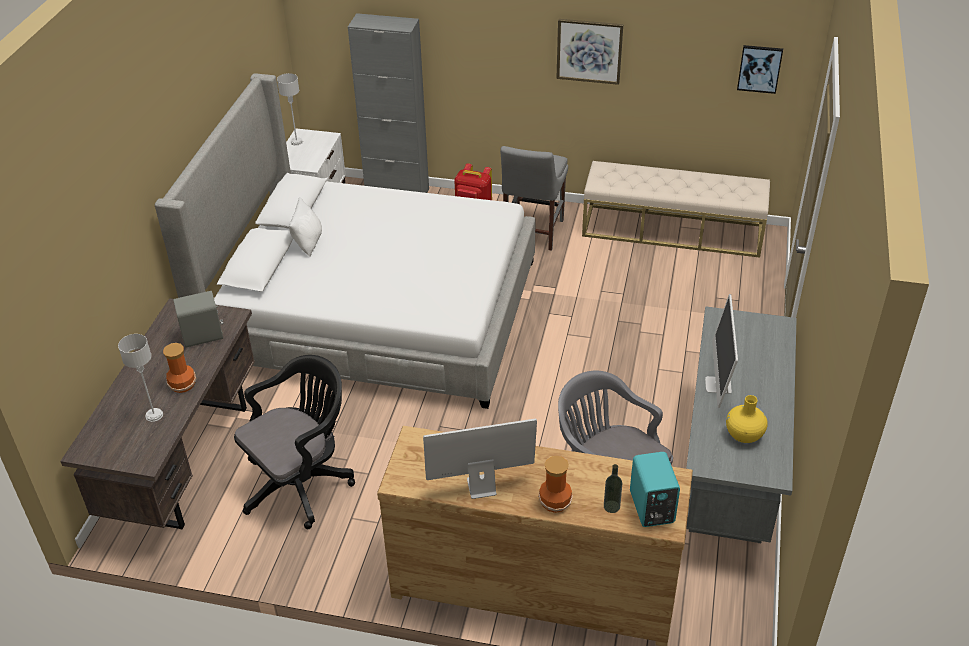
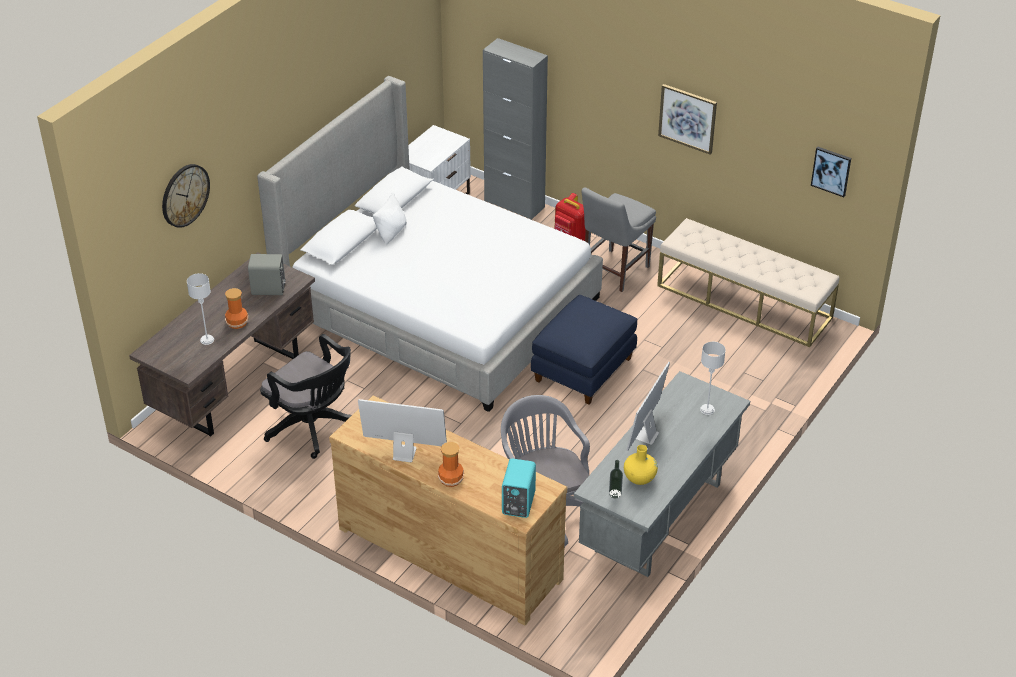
camera: 20 degrees right, 0 degrees up
(82, 242) = (185, 195): none -> wall clock
(296, 142) = (428, 138): grey table lamp -> grey table lamp (707, 410)
(302, 483) = (314, 428): black office chair -> black office chair turned 60 degrees clockwise
(558, 336) = (583, 369): none -> blue ottoman
(611, 506) = (489, 494): bottle -> bottle (615, 493)

